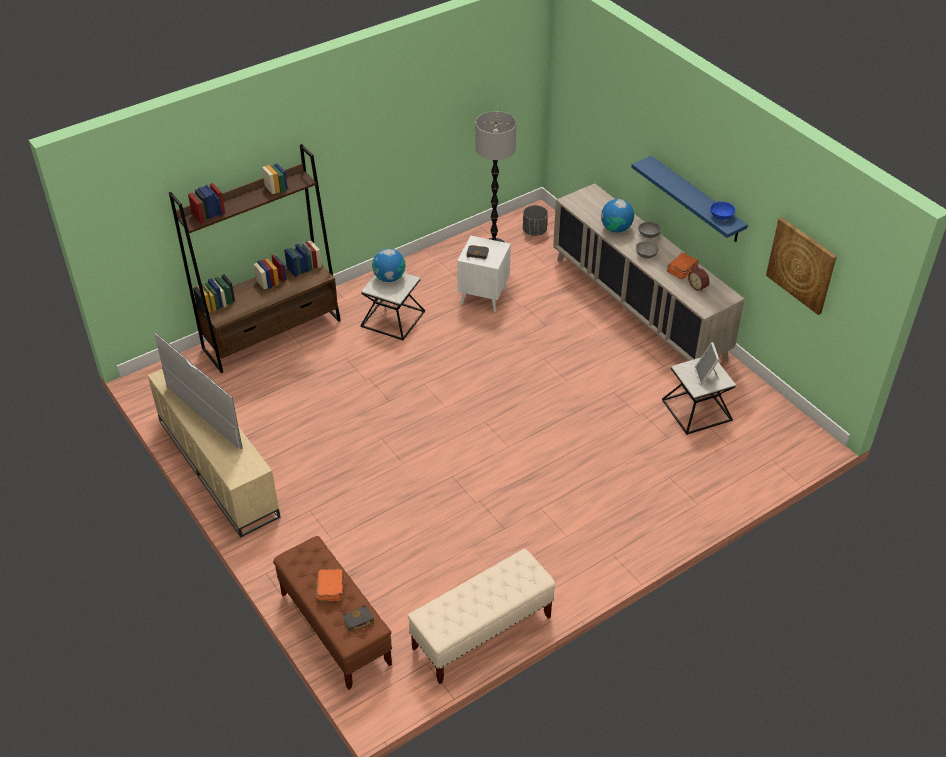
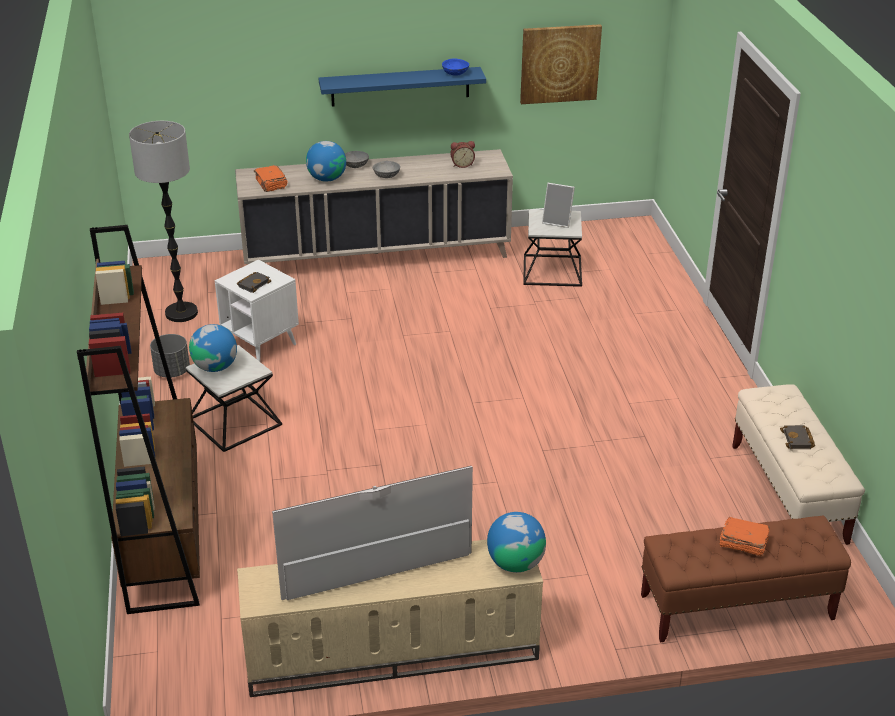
camera: 65 degrees left, 10 degrees down
(241, 472) = (515, 563): none -> globe
(358, 621) = (802, 533): black book -> black book (798, 440)
(534, 231) = (184, 279): grey planter -> grey planter (172, 371)
(681, 270) = (429, 165): orange book -> orange book (271, 184)

